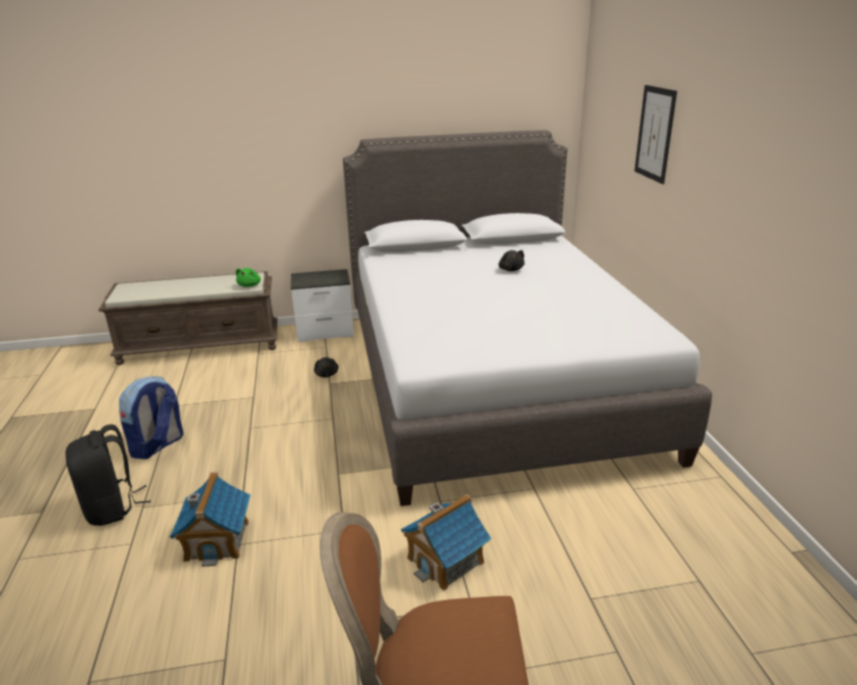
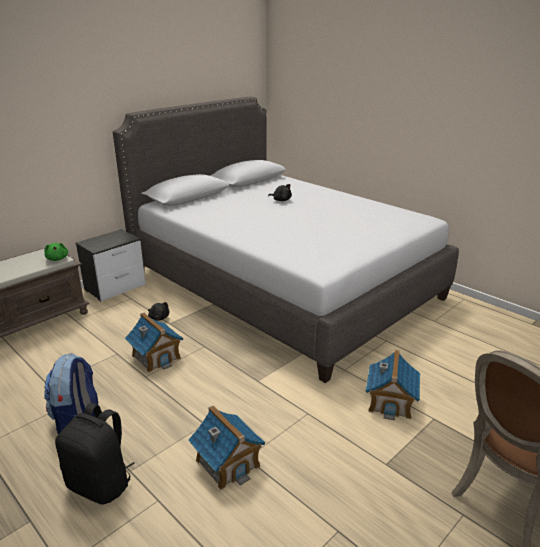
camera: 35 degrees left, 0 degrees up
(280, 412) = (156, 356): none -> toy house
(655, 133) = (358, 90): picture -> none

